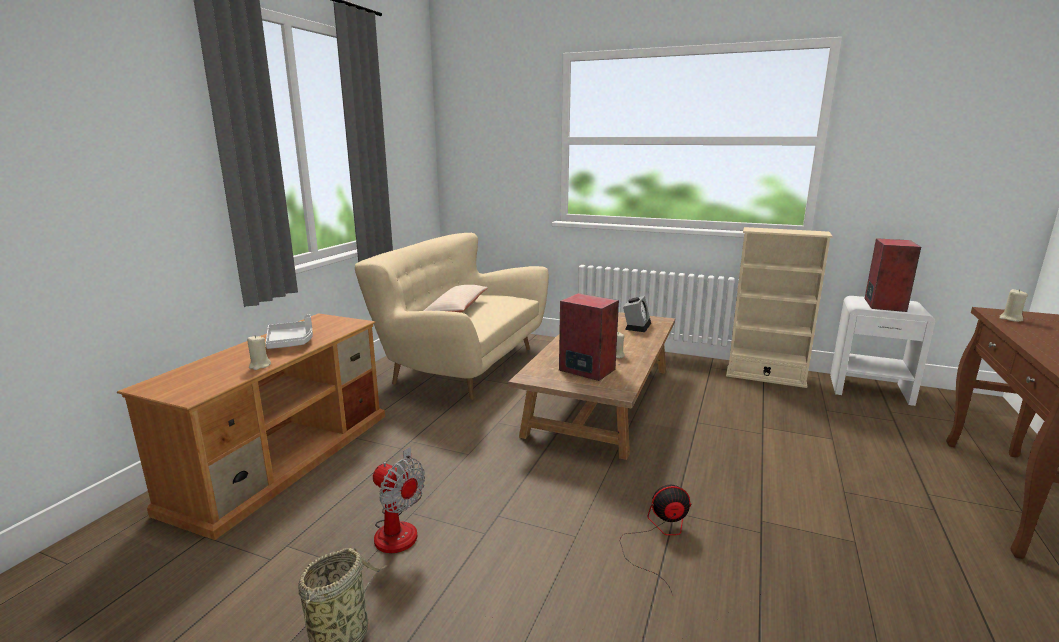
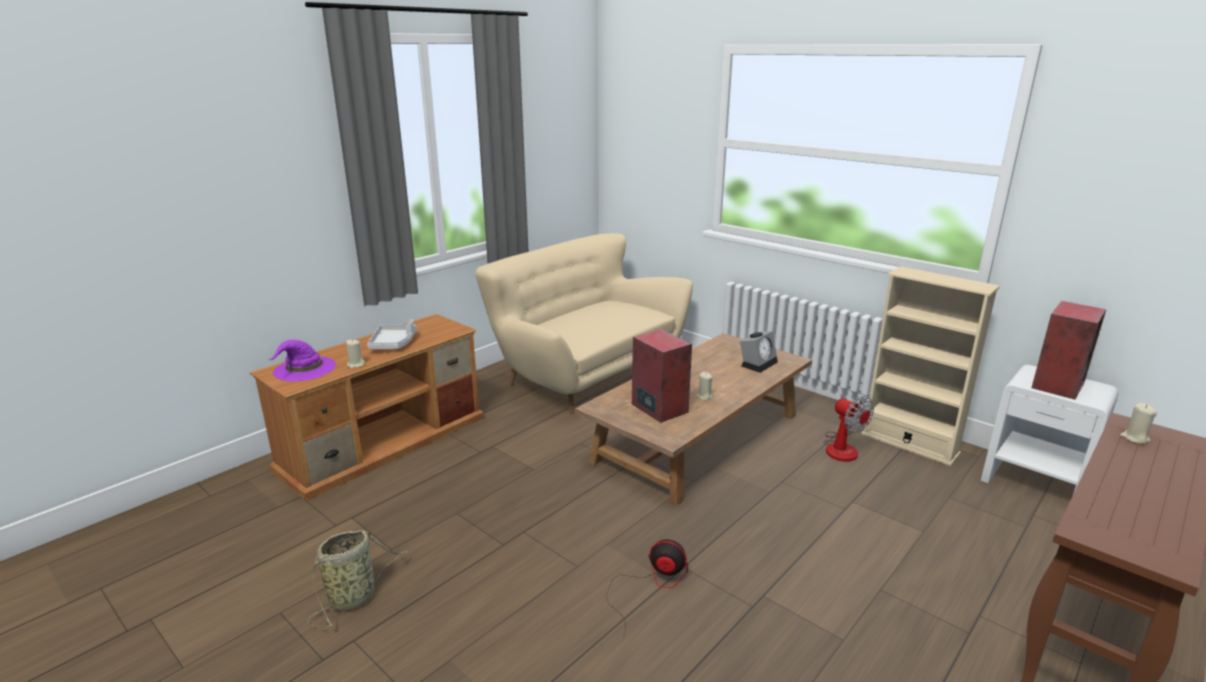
camera: 20 degrees right, 5 degrees up
(194, 378) = (304, 369): none -> purple hat
(399, 527) = (439, 522): fan -> fan (841, 447)
(456, 310) = (580, 319): beige pillow -> none

